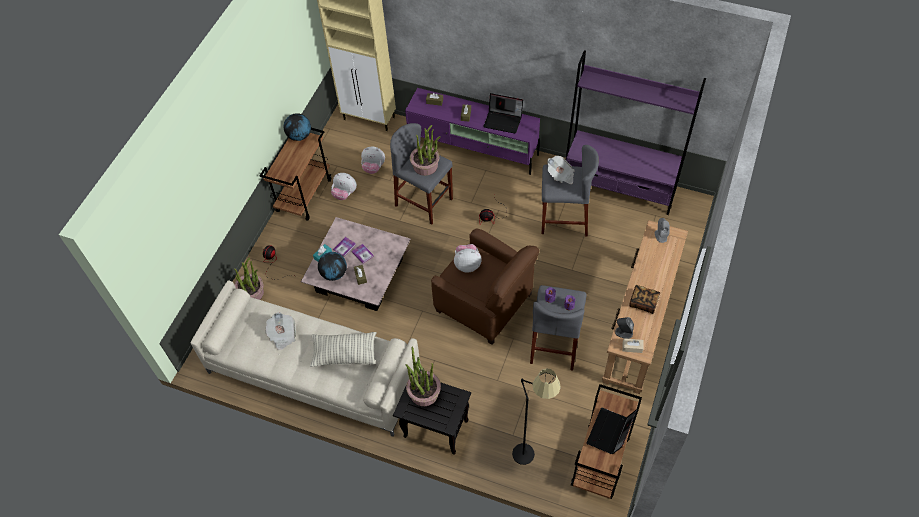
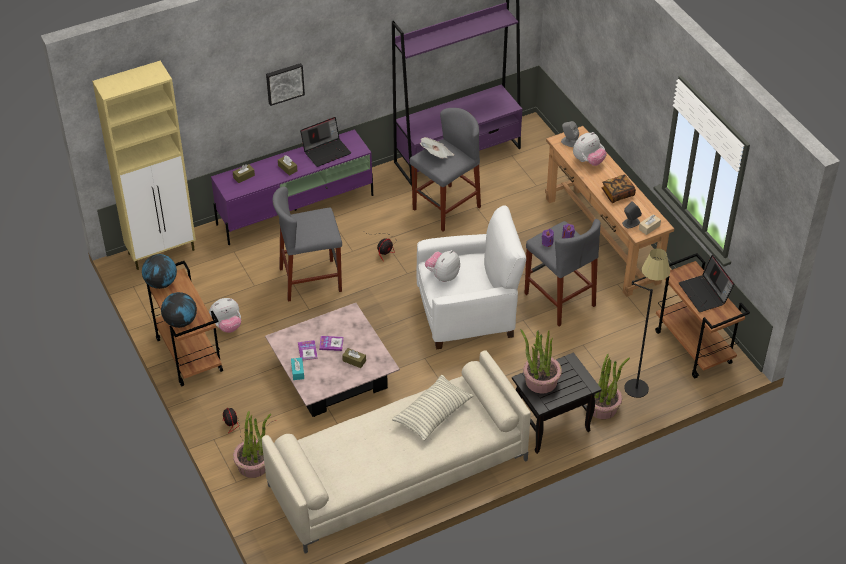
camera: 50 degrees left, 10 degrees down
(282, 335) = (362, 444): newspaper -> none
(334, 274) = (328, 376): globe -> globe (180, 321)
(373, 167) = (224, 287): plush toy -> plush toy (588, 161)
(425, 166) = (315, 224): potted plant -> potted plant (603, 407)
(484, 50) = (284, 83): none -> picture
(485, 303) = (467, 313): brown armchair -> white armchair

